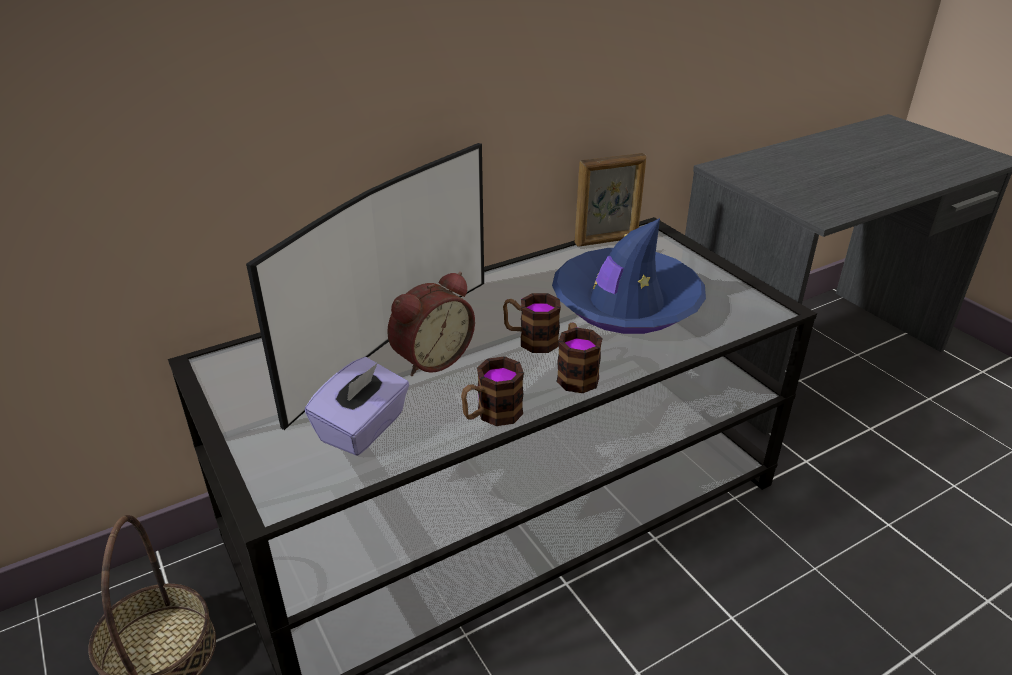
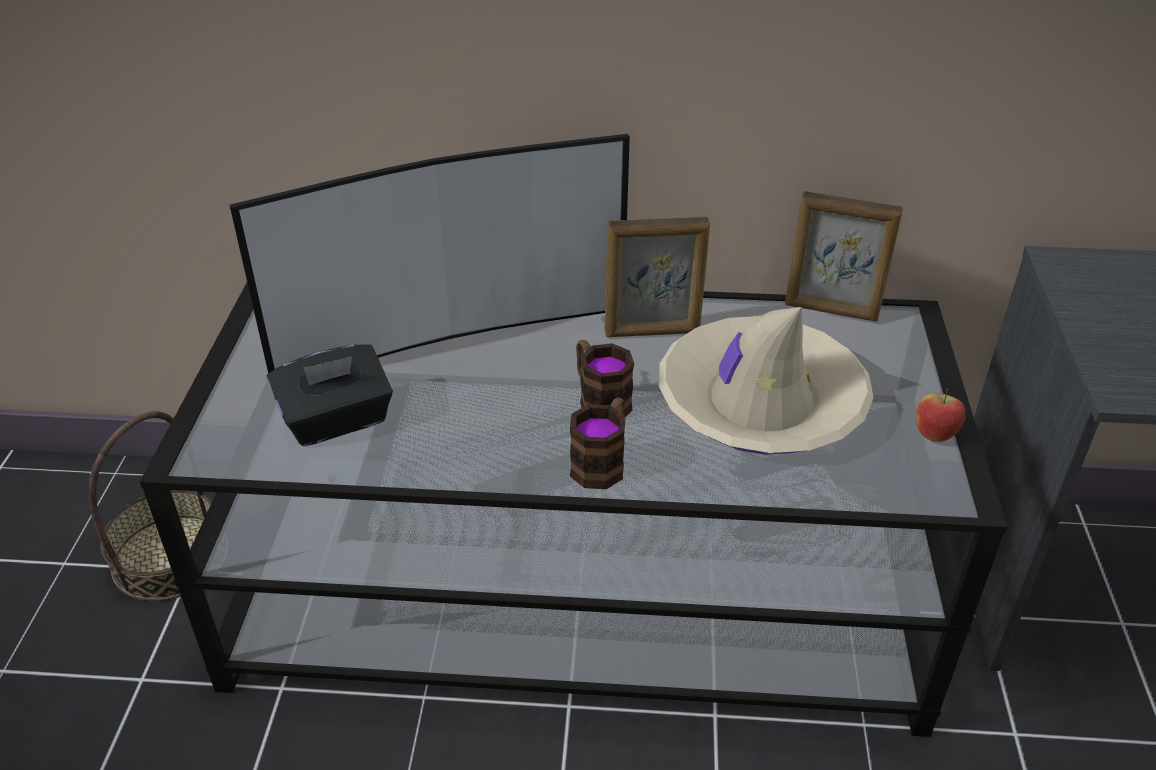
camera: 35 degrees right, 5 degrees up
(363, 428) = (337, 421): purple tissue box -> black tissue box
(430, 358) = (475, 374): alarm clock -> none
(491, 415) = (463, 466): mug -> none
(517, 289) = (652, 332): none -> picture frame
(626, 303) = (760, 403): blue hat -> beige hat
(733, 284) = (934, 436): none -> apple

